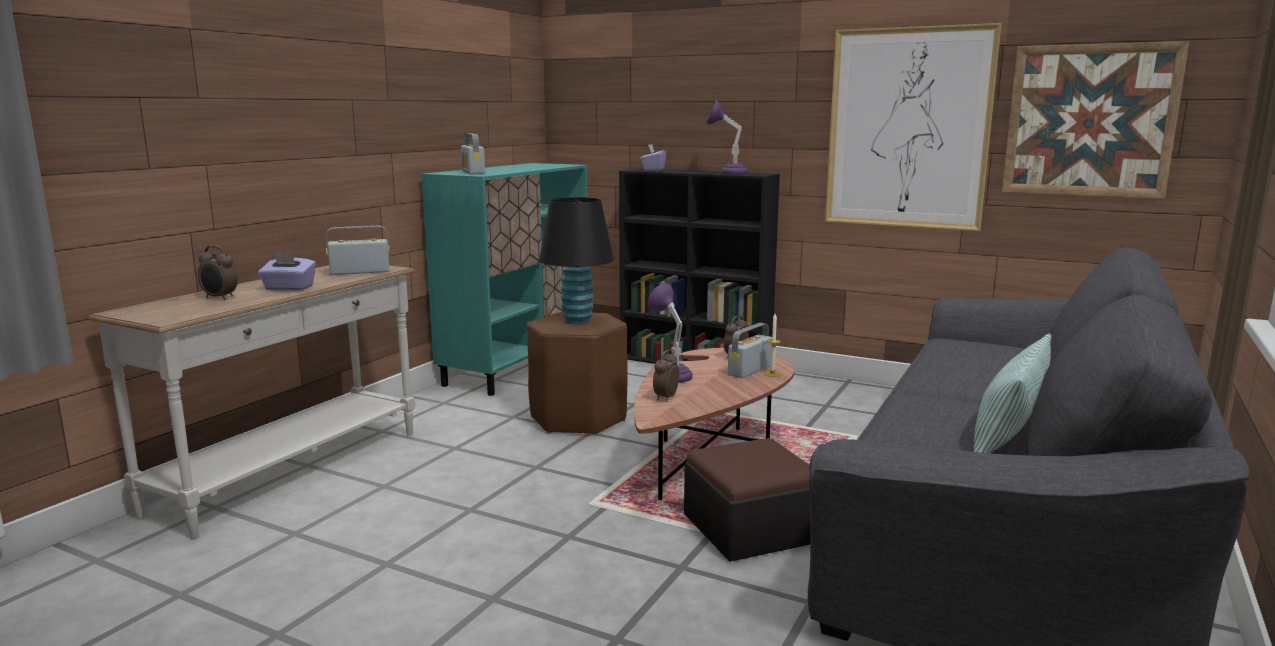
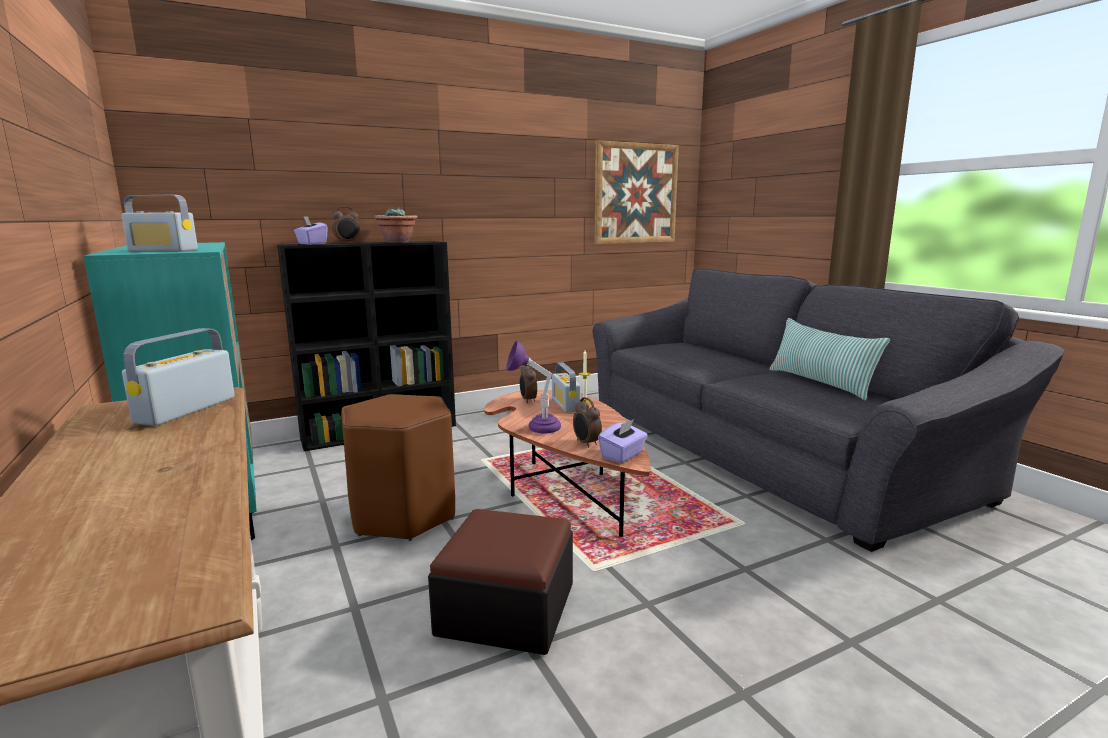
camera: 55 degrees left, 0 degrees up
(219, 298) = (100, 524): alarm clock -> alarm clock (347, 243)
(289, 288) = (175, 461): purple tissue box -> purple tissue box (623, 455)
(577, 321) = (397, 406): black table lamp -> none
(726, 173) = (398, 242): purple table lamp -> potted plant
(751, 528) = (703, 519): ottoman -> ottoman (506, 609)
(907, 129) = (532, 199): picture -> none

